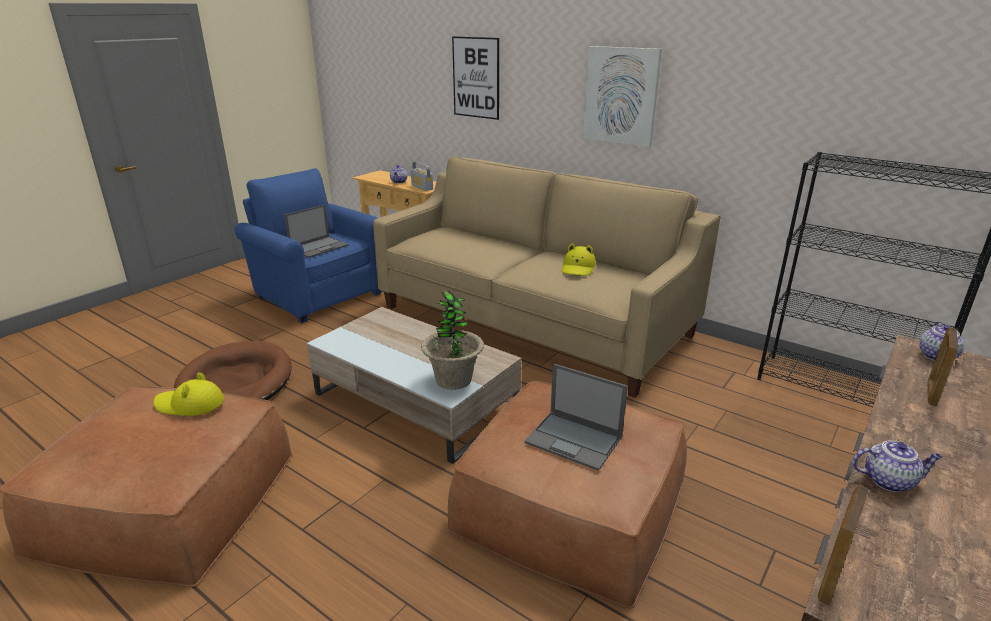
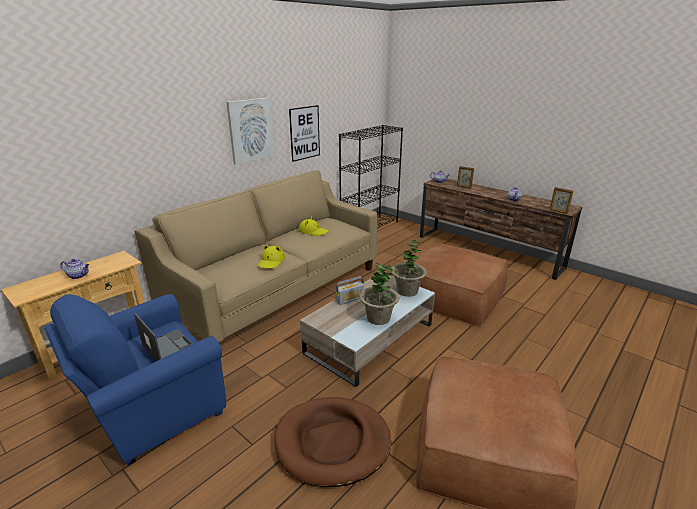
camera: 85 degrees left, 0 degrees up
(189, 404) = (459, 388): yellow hat -> yellow hat (271, 261)
(375, 356) = (378, 318): none -> potted plant
(422, 187) = (115, 264): radio -> radio (350, 299)
(476, 78) = (129, 145): picture -> picture (304, 133)
(574, 440) = (461, 261): laptop -> none

